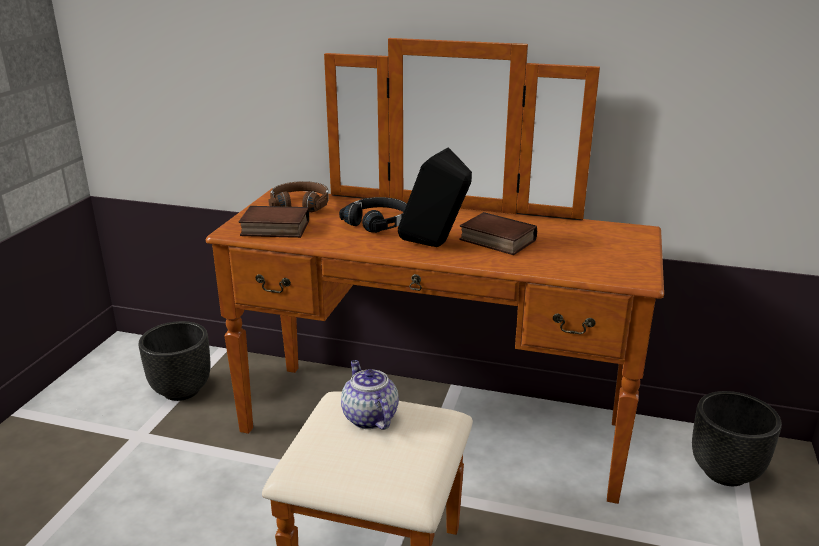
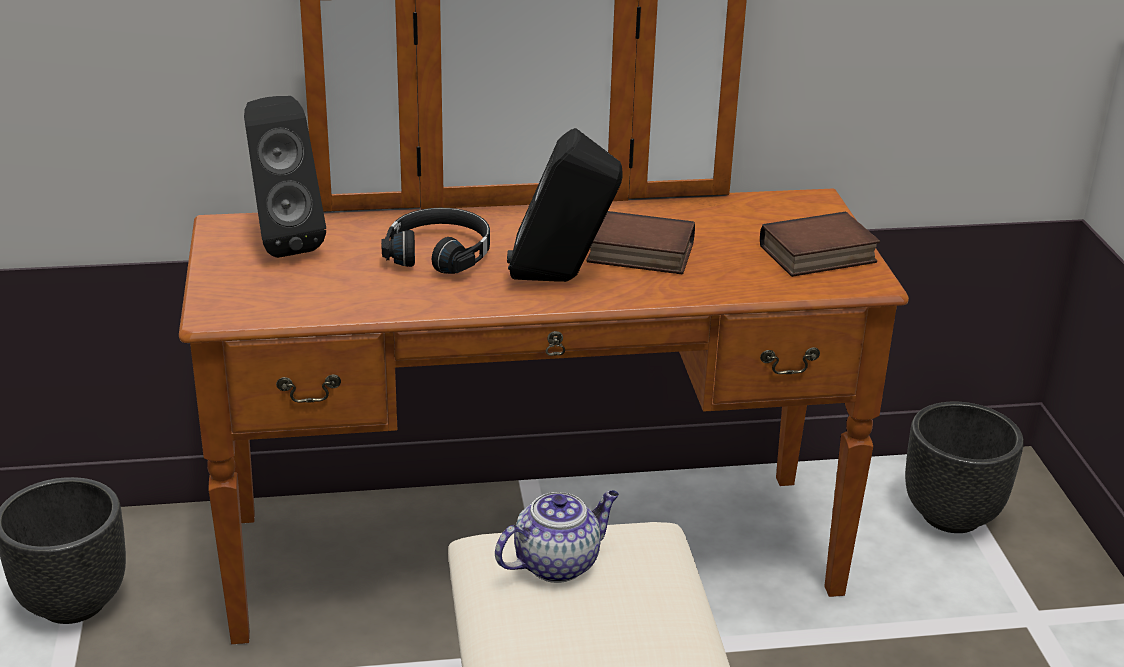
camera: 25 degrees left, 5 degrees up
(273, 229) = (284, 296): book -> book (817, 256)
(300, 205) = (282, 242): brown headphones -> black speaker
(369, 417) = (557, 563): teapot -> teapot turned 105 degrees clockwise

